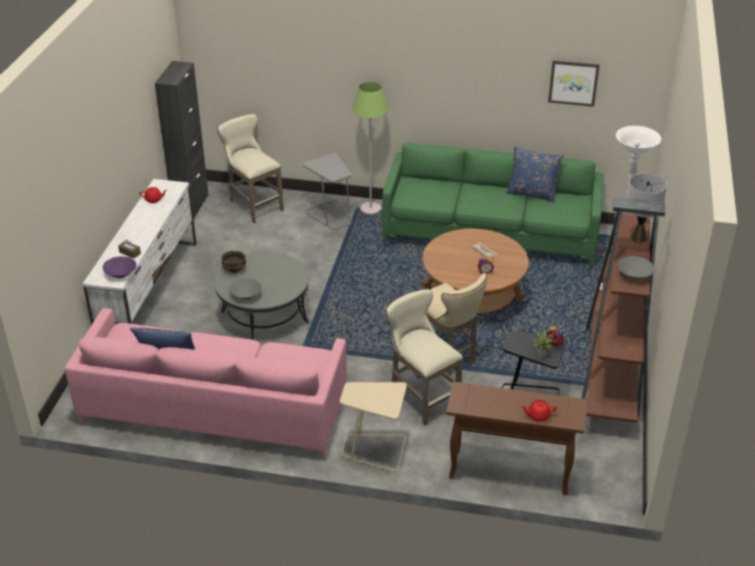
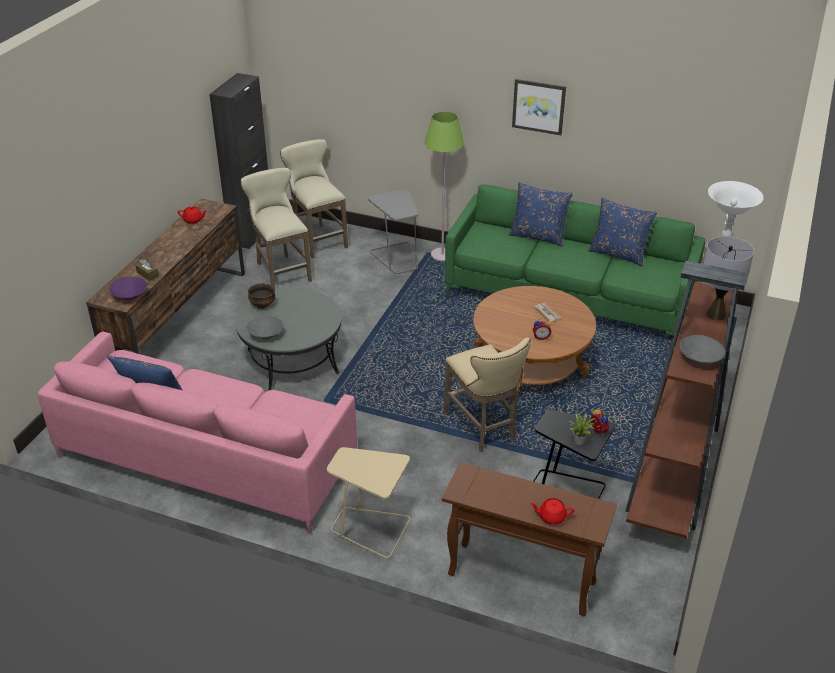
camera: 10 degrees right, 0 degrees up
(150, 292) = (179, 320): white tv stand -> brown tv stand
(421, 396) = (441, 473): beige stool -> beige stool (281, 271)
(460, 184) = (538, 236): none -> blue pillow
(573, 82) = (676, 129): picture -> picture (539, 106)

